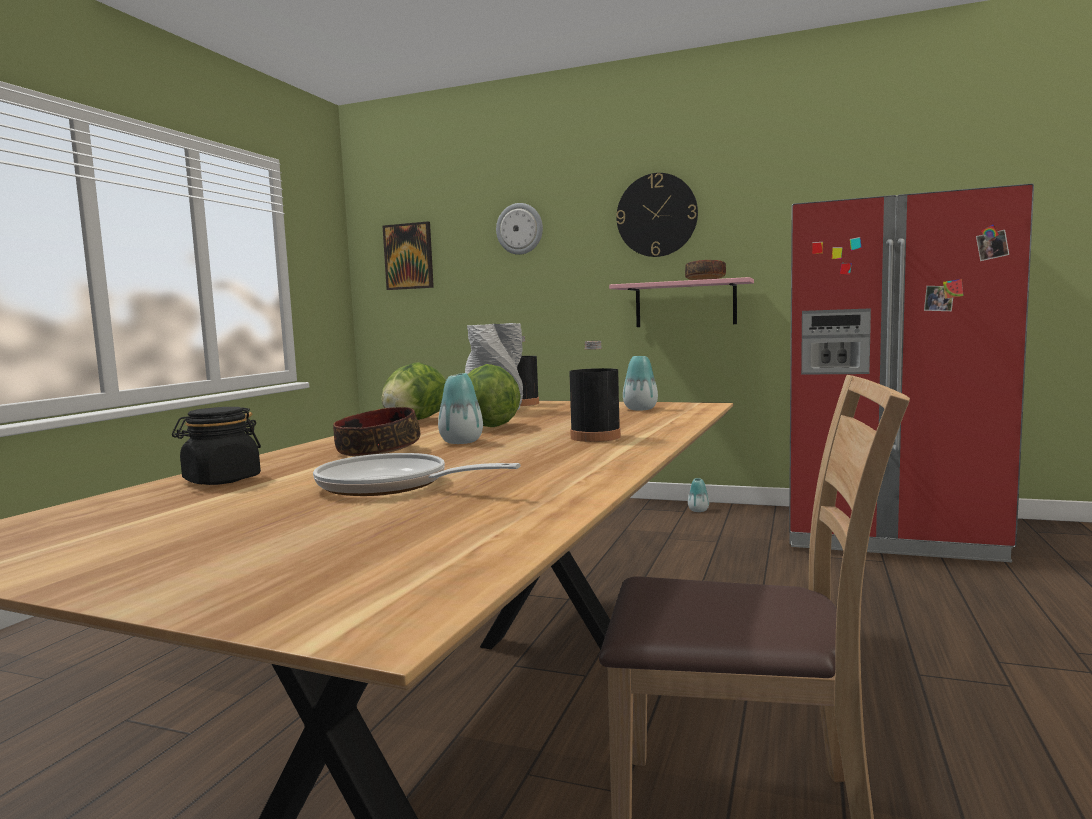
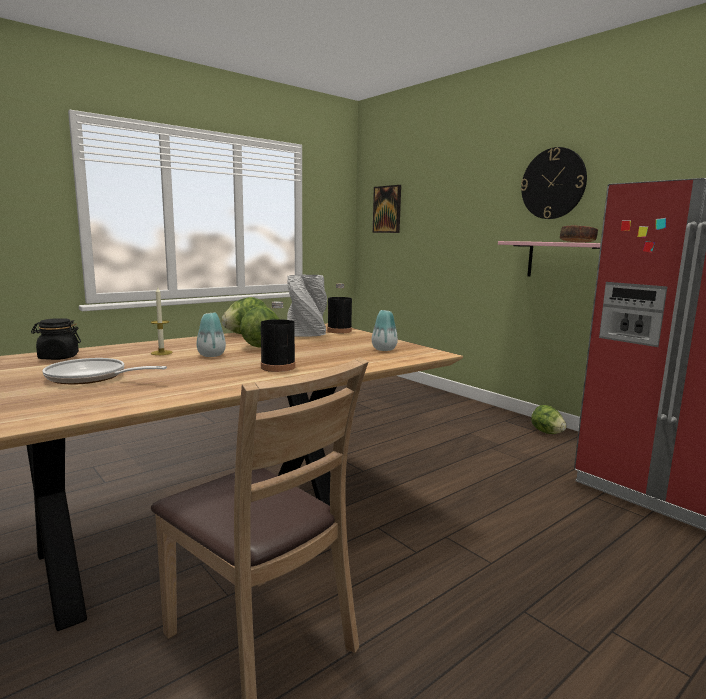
camera: 30 degrees right, 5 degrees up
(377, 451) = (161, 353): bowl -> candle
(391, 486) = (92, 378): frying pan -> frying pan turned 45 degrees counterclockwise
(519, 229) = (455, 192): wall clock -> none
(698, 510) = (547, 432): vase -> lettuce

